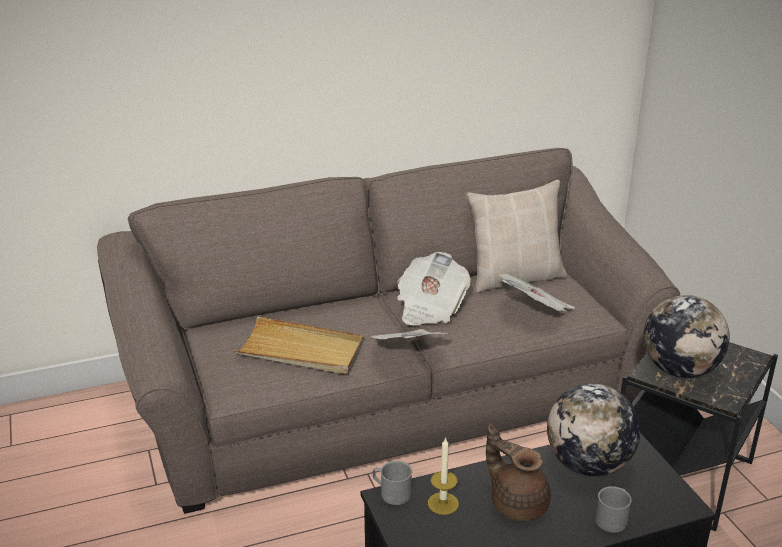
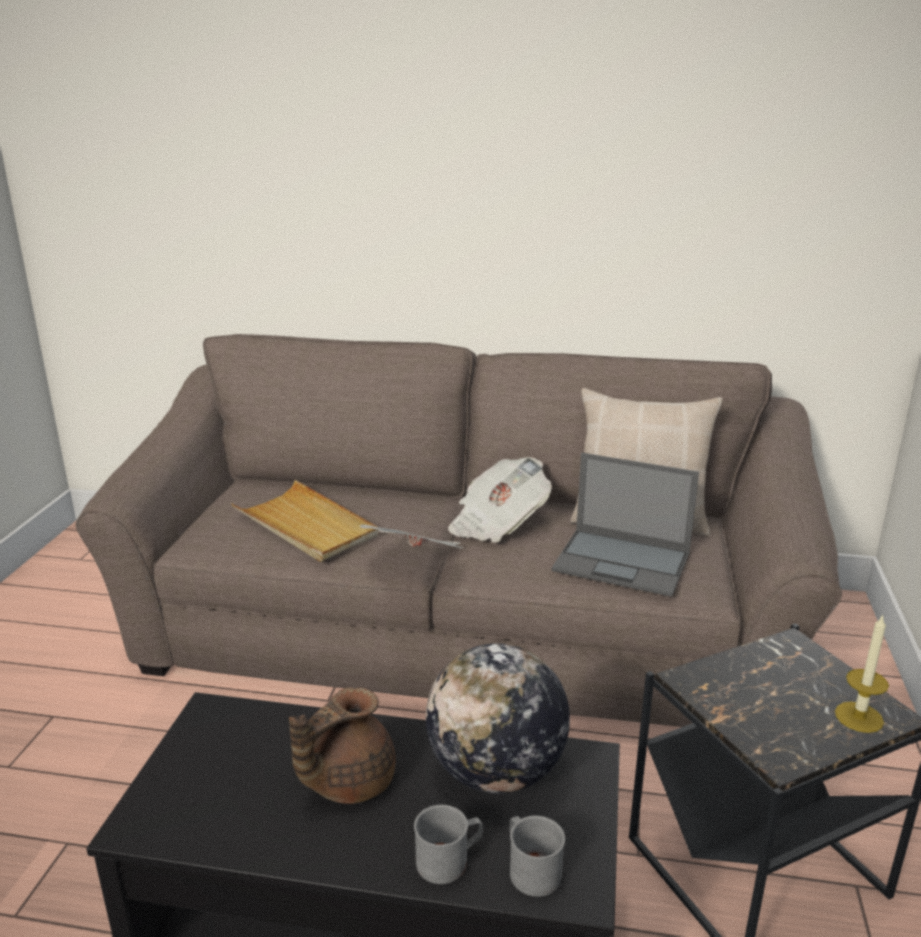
camera: 30 degrees right, 5 degrees down
(391, 492) = (222, 707): grey mug -> grey mug (530, 868)
(443, 503) = (261, 744): candle -> candle (859, 717)
(517, 503) = (347, 782): brown teapot -> brown teapot turned 120 degrees counterclockwise
(536, 311) = (623, 562): newspaper -> laptop
(680, 370) = (744, 691): globe -> none

